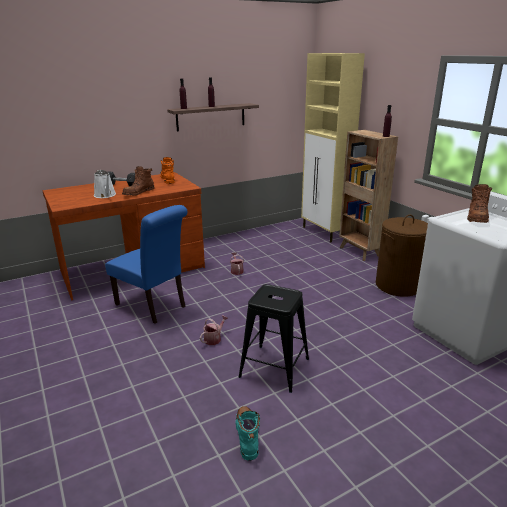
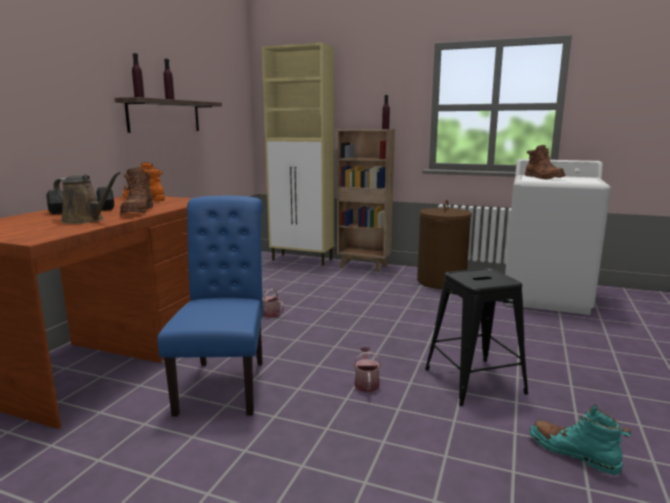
camera: 40 degrees left, 10 degrees down
(105, 195) = (86, 220): white watering can -> brown watering can
(154, 306) = (225, 383): blue chair -> blue chair turned 90 degrees counterclockwise

